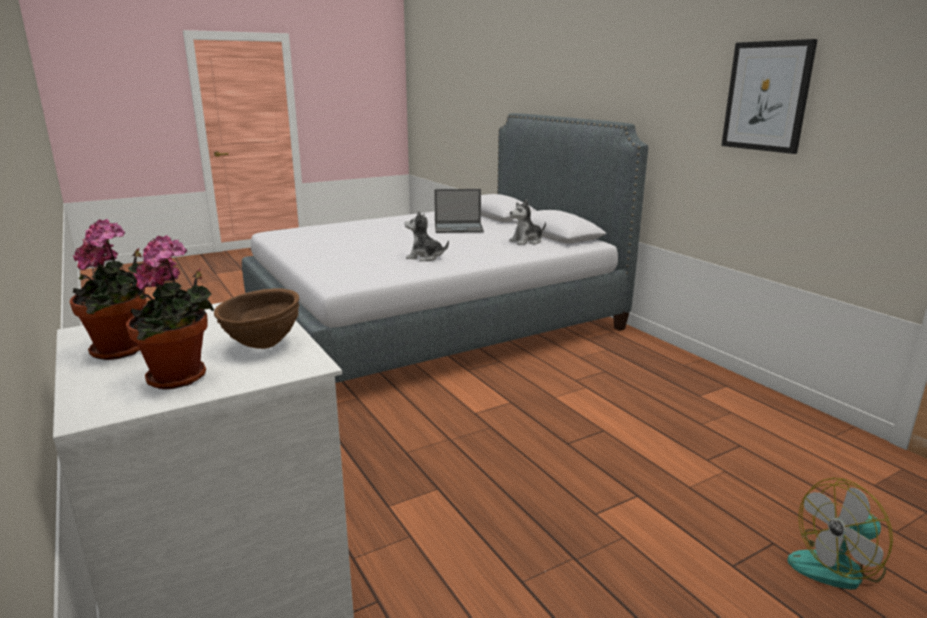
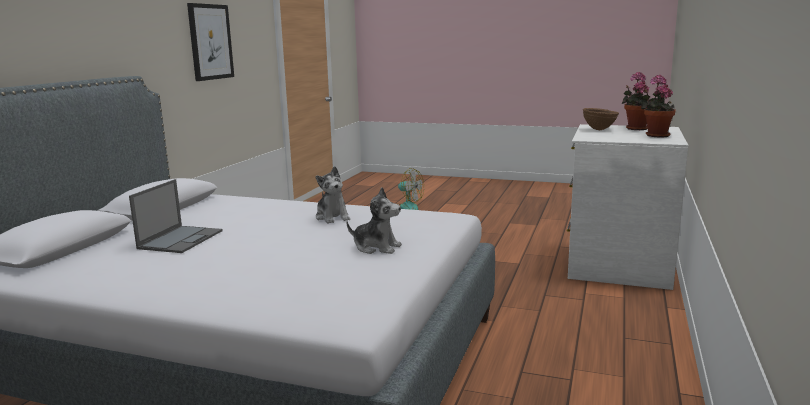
camera: 130 degrees left, 5 degrees down
(459, 228) = (181, 239): laptop -> laptop turned 60 degrees clockwise
(527, 241) = (214, 207): plush toy -> plush toy (376, 247)

